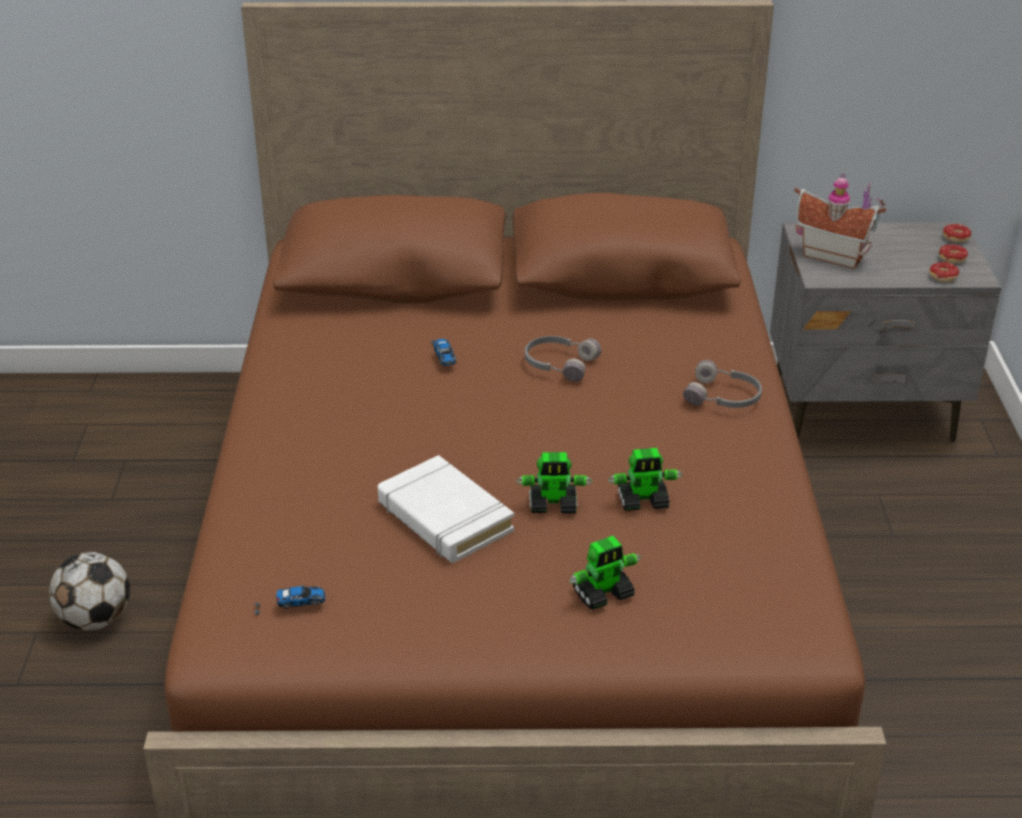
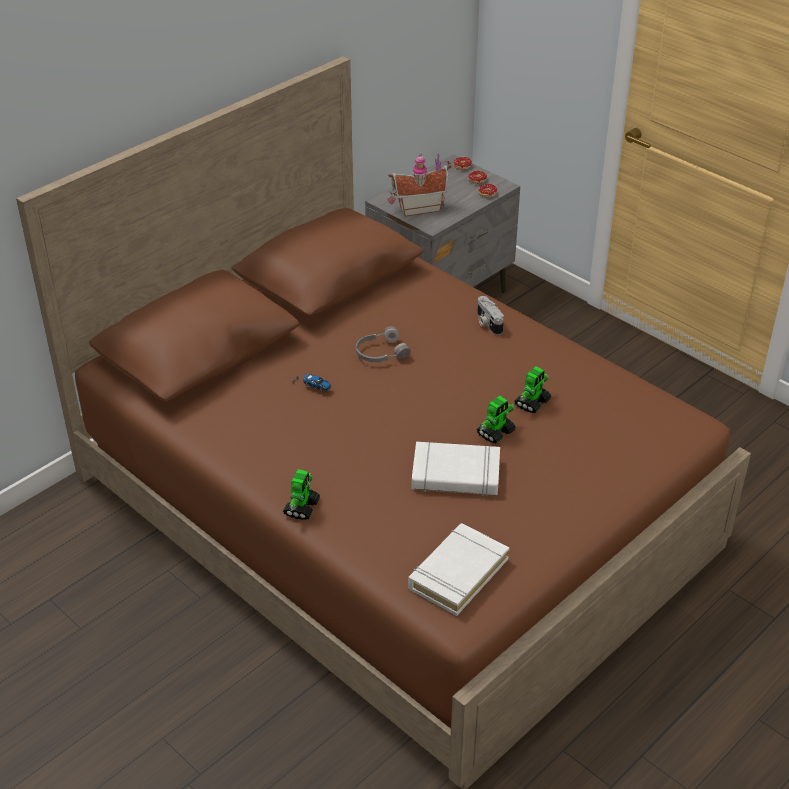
camera: 45 degrees left, 5 degrees up
(96, 619) = (190, 702): football -> none
(290, 607) = (458, 573): toy car -> white book
(604, 594) = (584, 461): toy robot -> toy robot (302, 507)
(723, 397) = (487, 323): grey headphones -> camera

